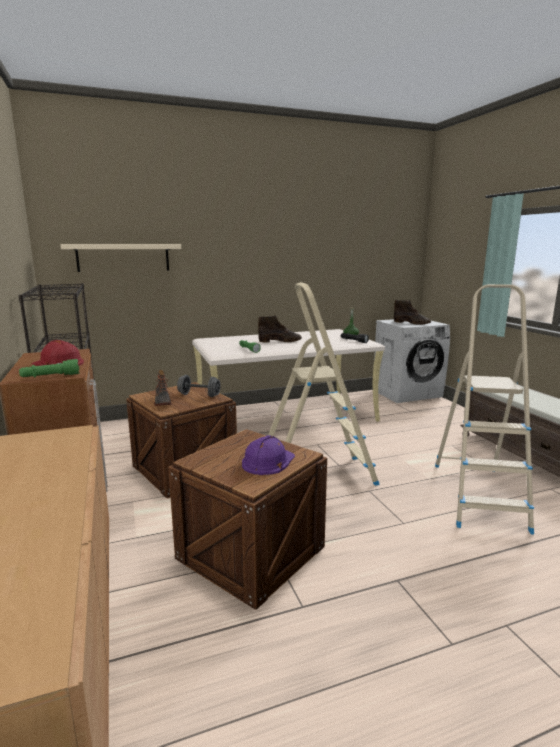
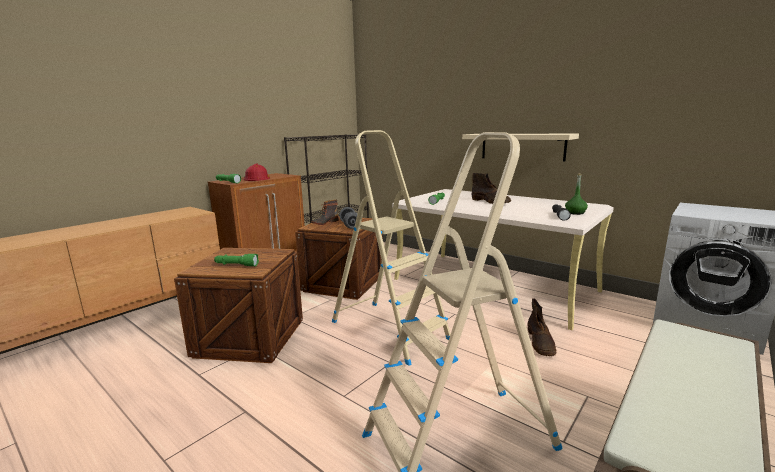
camera: 60 degrees right, 0 degrees up
(123, 257) = (403, 115): beige shelf -> beige shelf (522, 146)
(268, 461) = (236, 265): purple hard hat -> green flashlight
(412, 323) = (721, 213): brown boot -> brown boot (540, 343)

